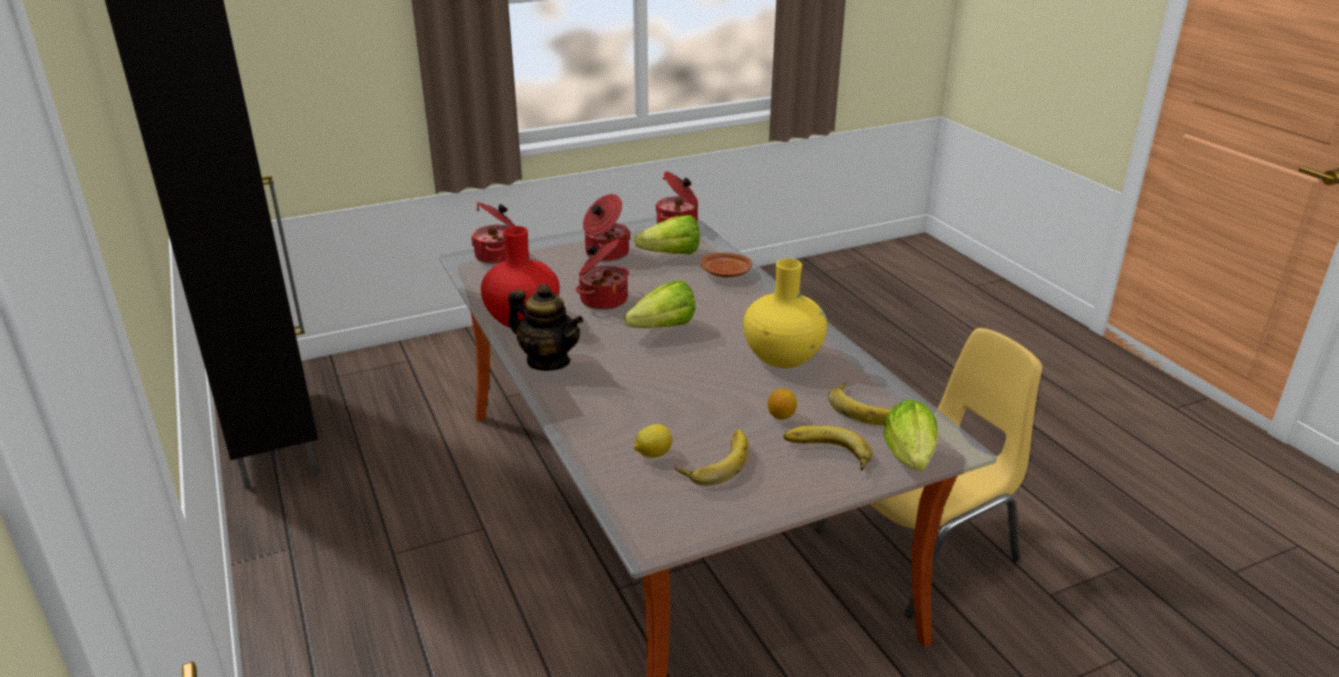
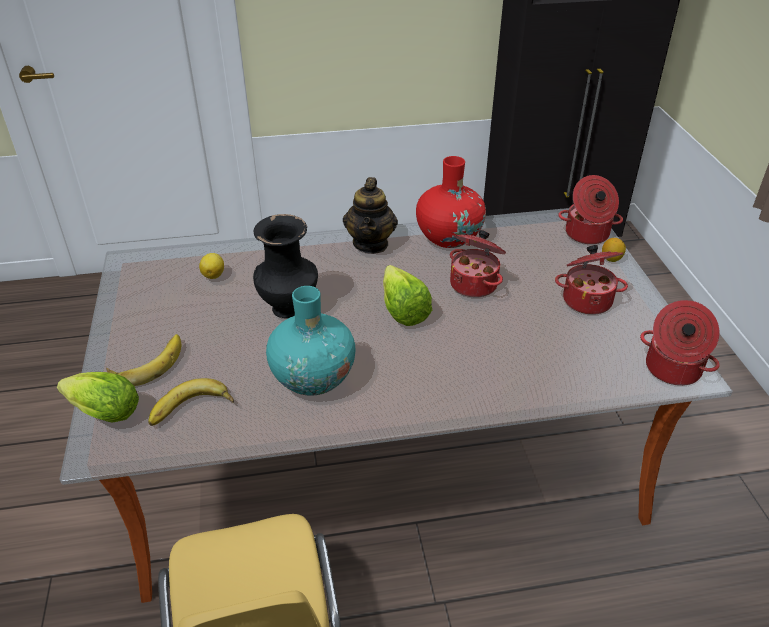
camera: 105 degrees right, 10 degrees up
(548, 361) = (371, 243): teapot -> teapot turned 45 degrees counterclockwise
(665, 255) = (578, 342): lettuce -> none
(690, 388) = (289, 308): none -> black vase
(715, 461) = (184, 301): banana -> none
(726, 273) = (519, 381): brown plate -> none
(781, 416) = (217, 351): lemon -> lemon (611, 259)
(782, 357) = (313, 378): yellow vase -> turquoise vase

